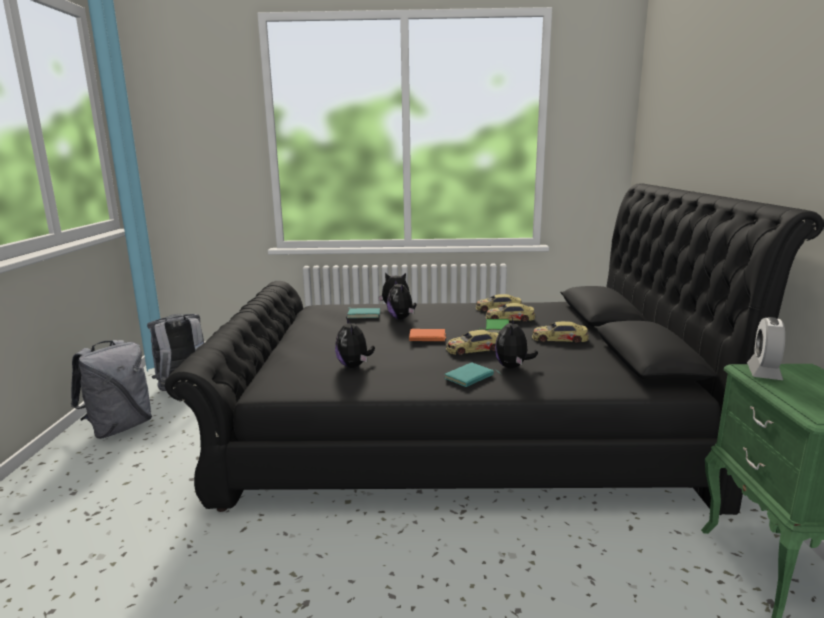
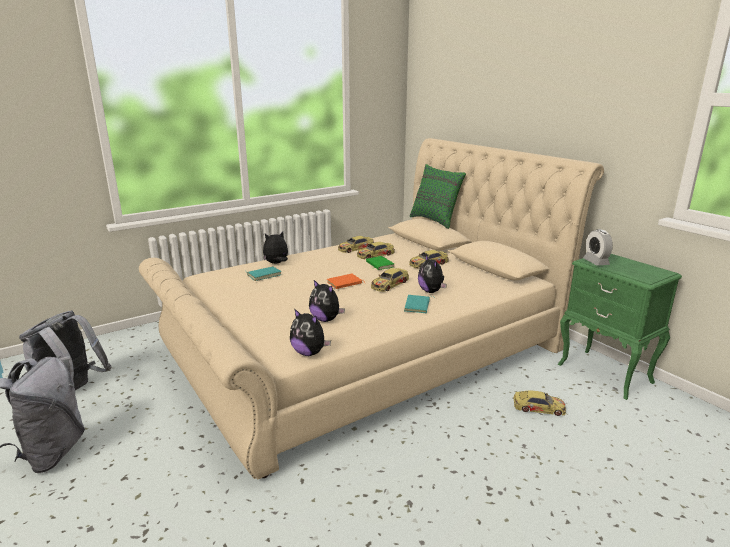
camera: 35 degrees left, 5 degrees up
(401, 318) = (298, 271): plush toy -> plush toy (309, 353)
(460, 424) = (365, 346): black bed -> beige bed
(599, 573) = (538, 407): none -> toy car
(613, 291) = (434, 221): none -> green pillow

